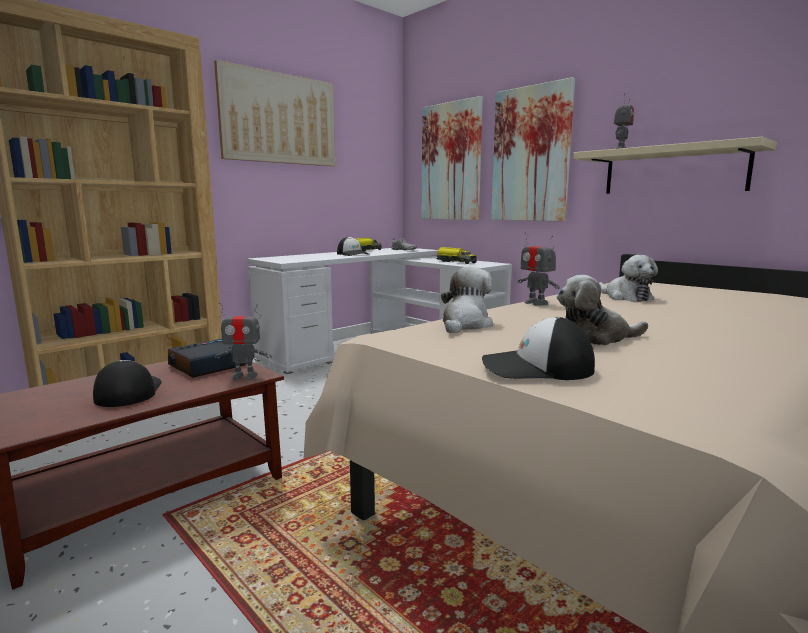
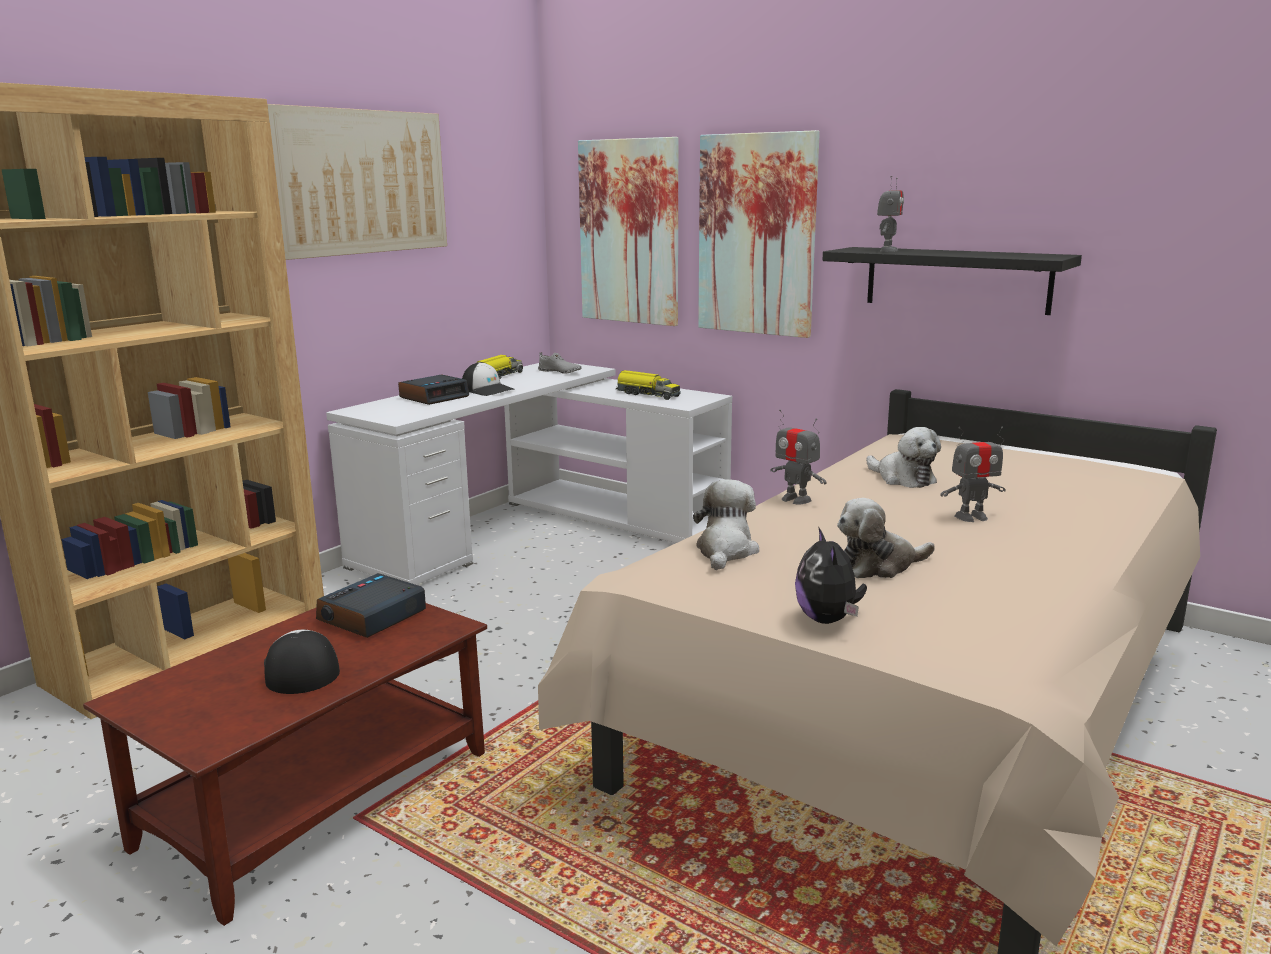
camera: 10 degrees left, 5 degrees up
(244, 377) = (436, 630): toy robot -> toy robot (971, 517)
(318, 255) = (434, 397): none -> alarm clock
(536, 368) = (828, 620): cap -> plush toy
(673, 171) = (956, 279): beige shelf -> black shelf

